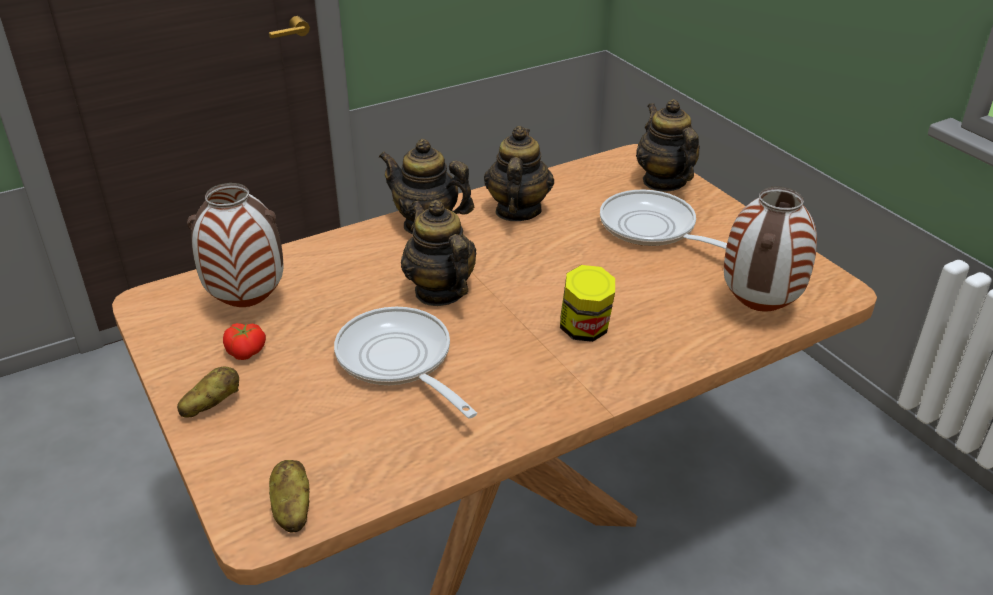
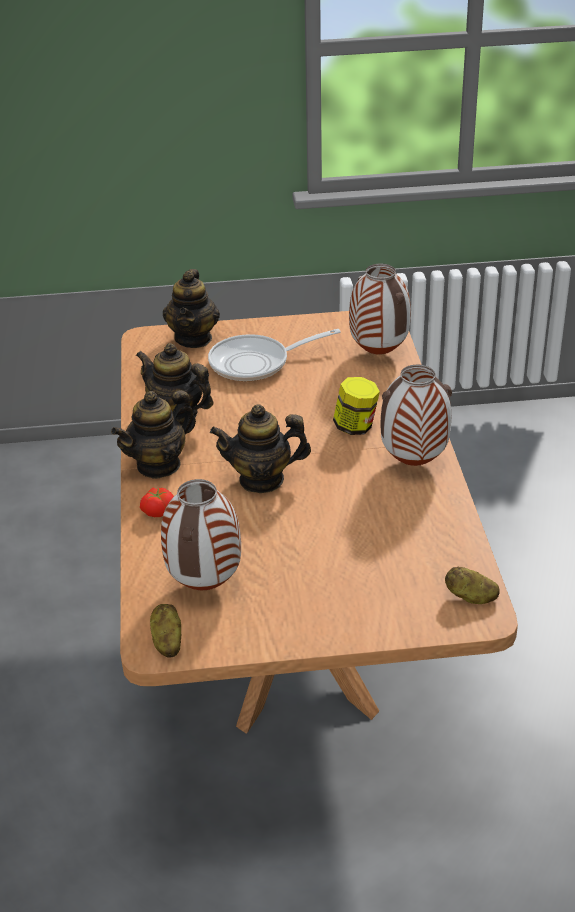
camera: 65 degrees left, 0 degrees up
(211, 405) = (333, 623): potato -> potato (167, 642)
(247, 351) = (273, 595): tomato -> tomato (159, 510)
(399, 361) = (337, 518): frying pan -> none
(540, 394) = (413, 464): none -> vase
(664, 181) = (193, 338): teapot -> teapot turned 90 degrees counterclockwise

